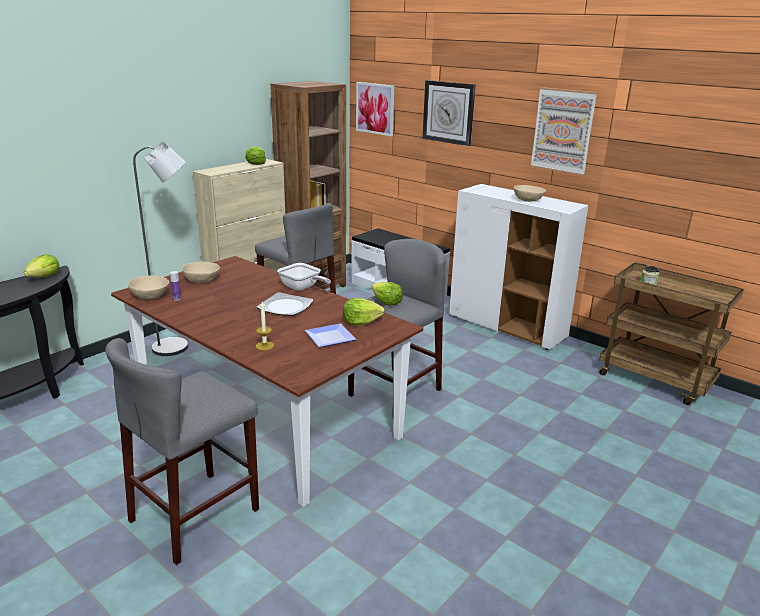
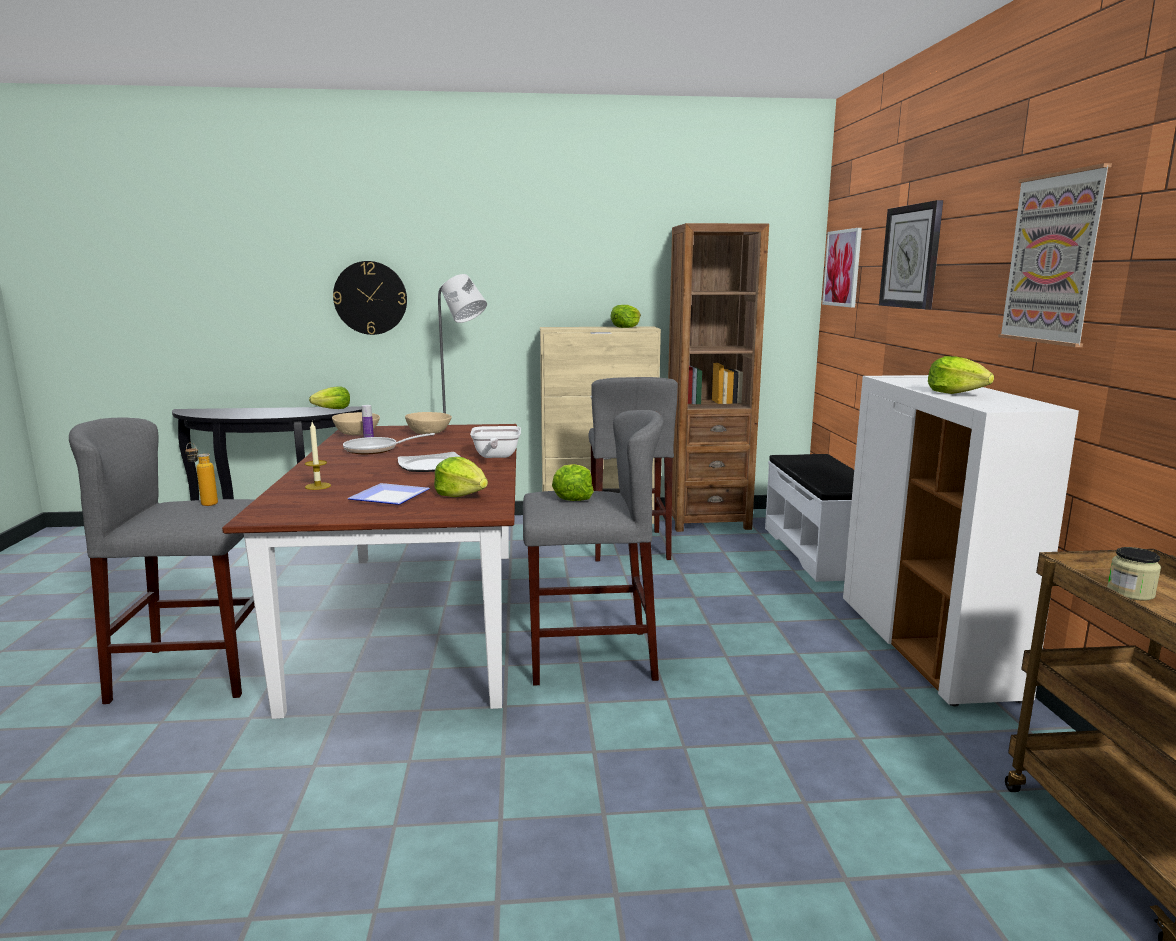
camera: 45 degrees right, 10 degrees down
(51, 166) = (370, 298): none -> wall clock
(189, 387) = (204, 503): none -> bottle
(210, 305) = (376, 449): none -> frying pan
(528, 200) = (956, 393): beige bowl -> lettuce

